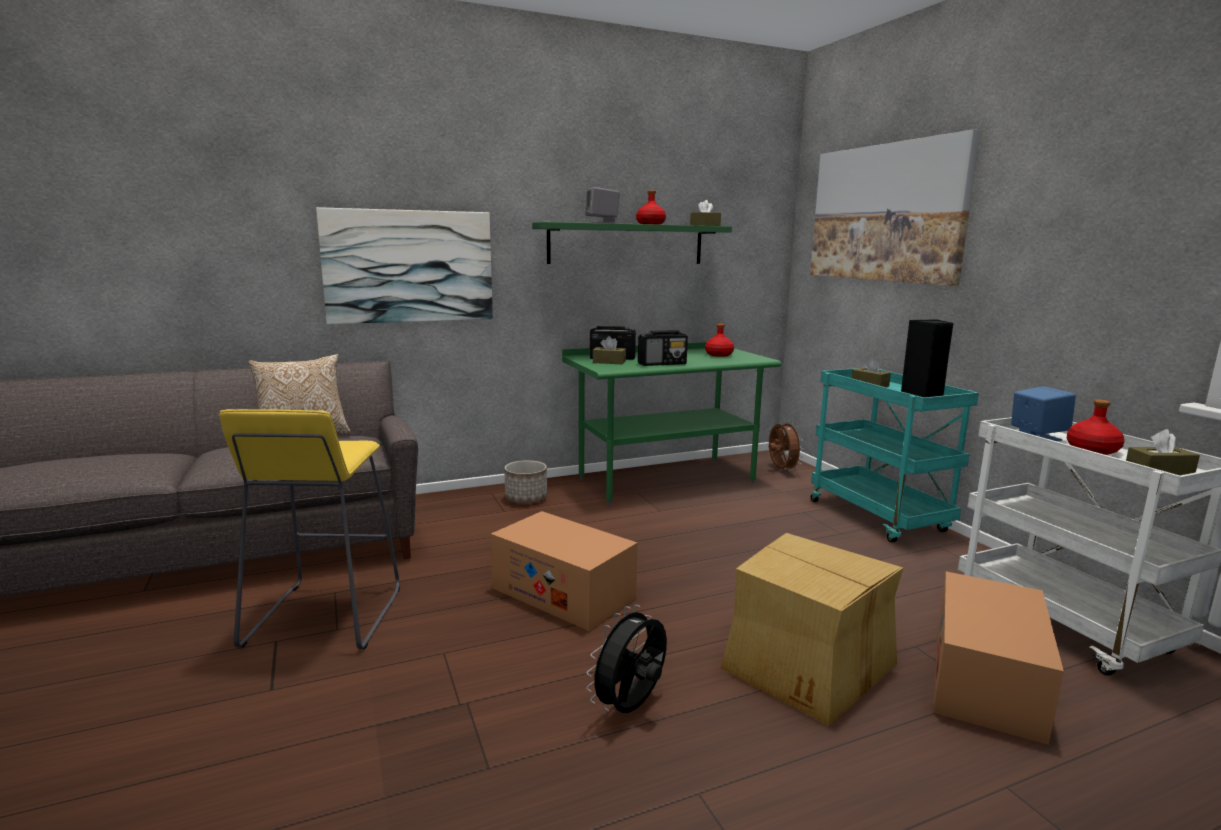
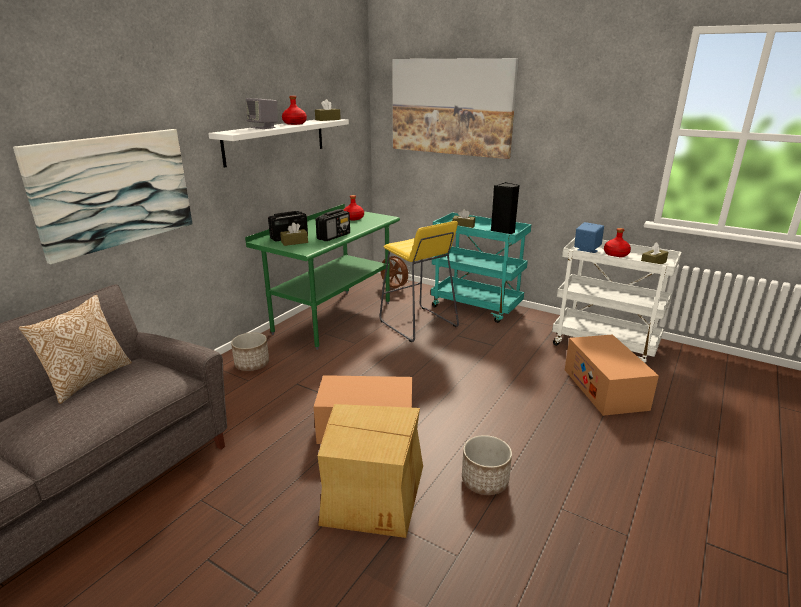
camera: 35 degrees left, 10 degrees up
(324, 616) = (220, 522): yellow stool -> yellow stool (418, 324)
(627, 244) = (276, 141): green shelf -> white shelf
(631, 708) = (485, 481): black fan -> planter
(806, 665) = (534, 415): cardboard box -> cardboard box (372, 493)

